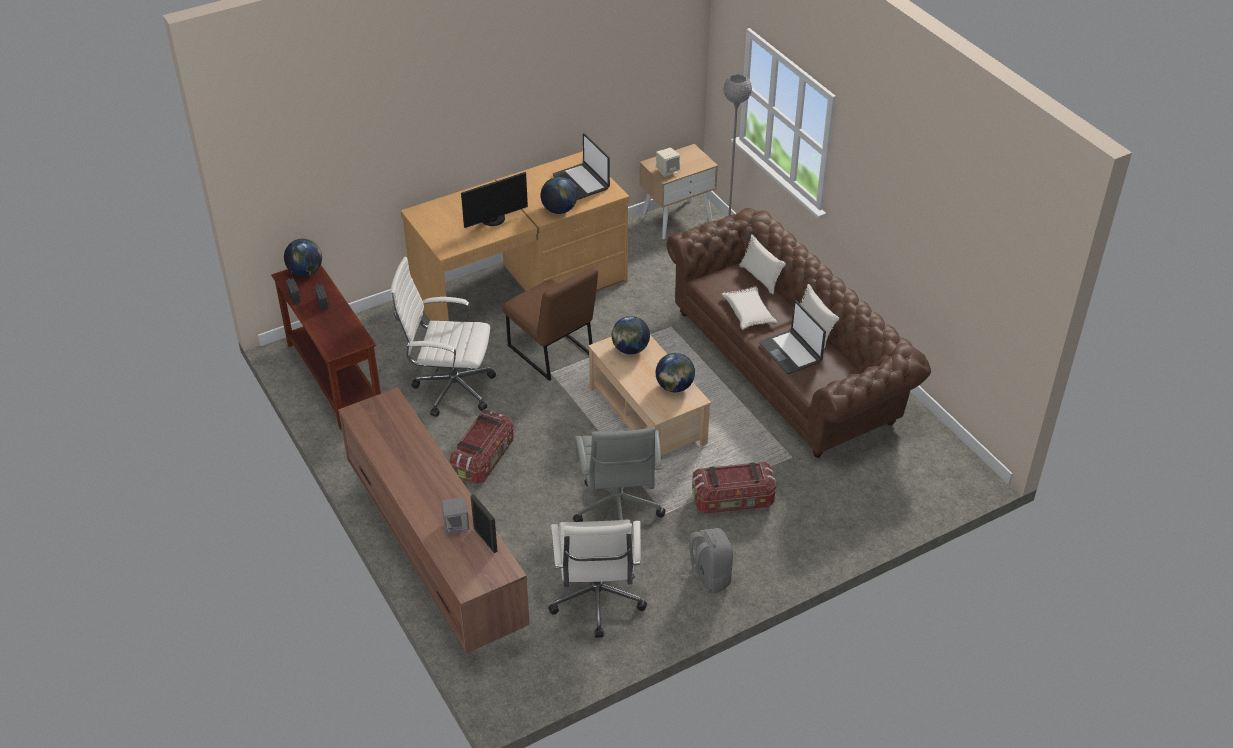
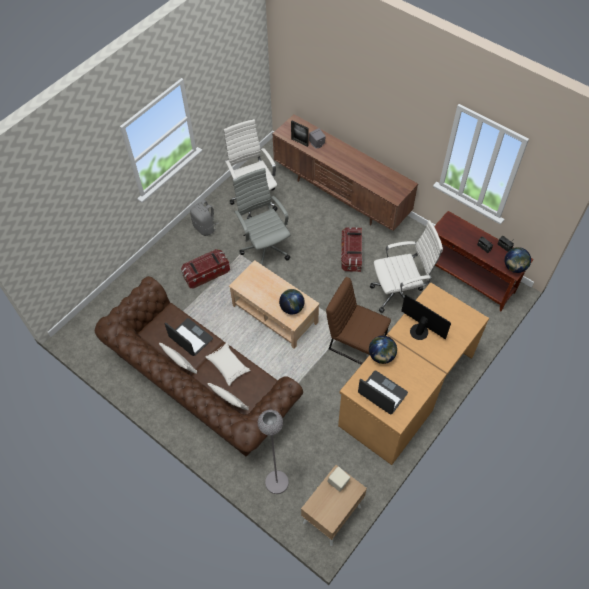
camera: 160 degrees right, 15 degrees up
(494, 220) = (420, 330): monitor -> monitor turned 90 degrees clockwise
(674, 387) = (254, 289): globe -> none

